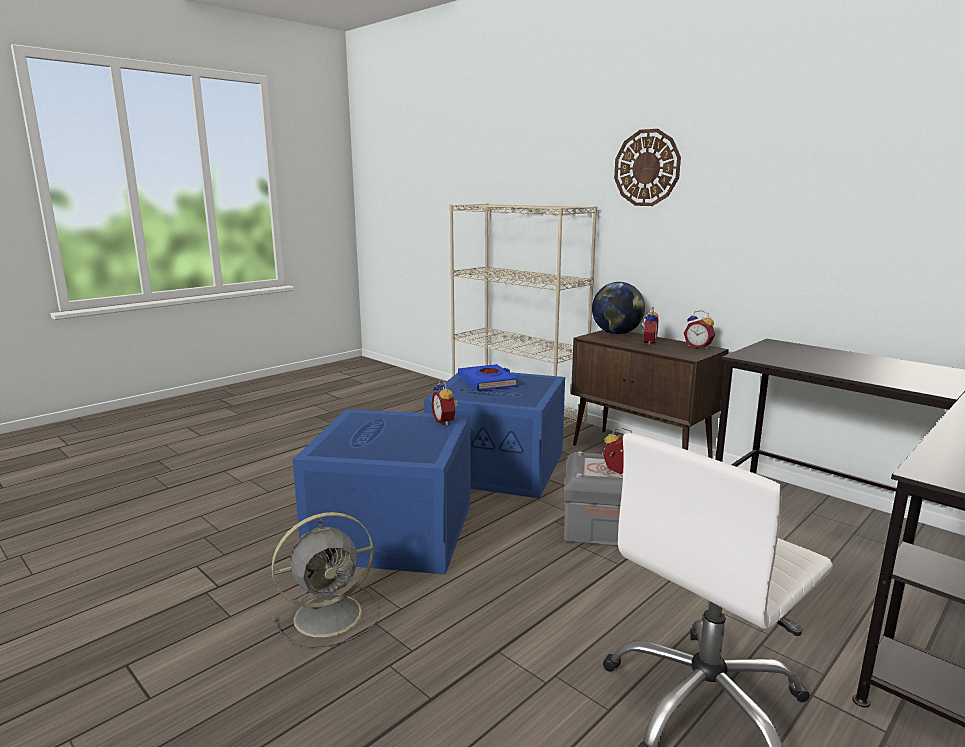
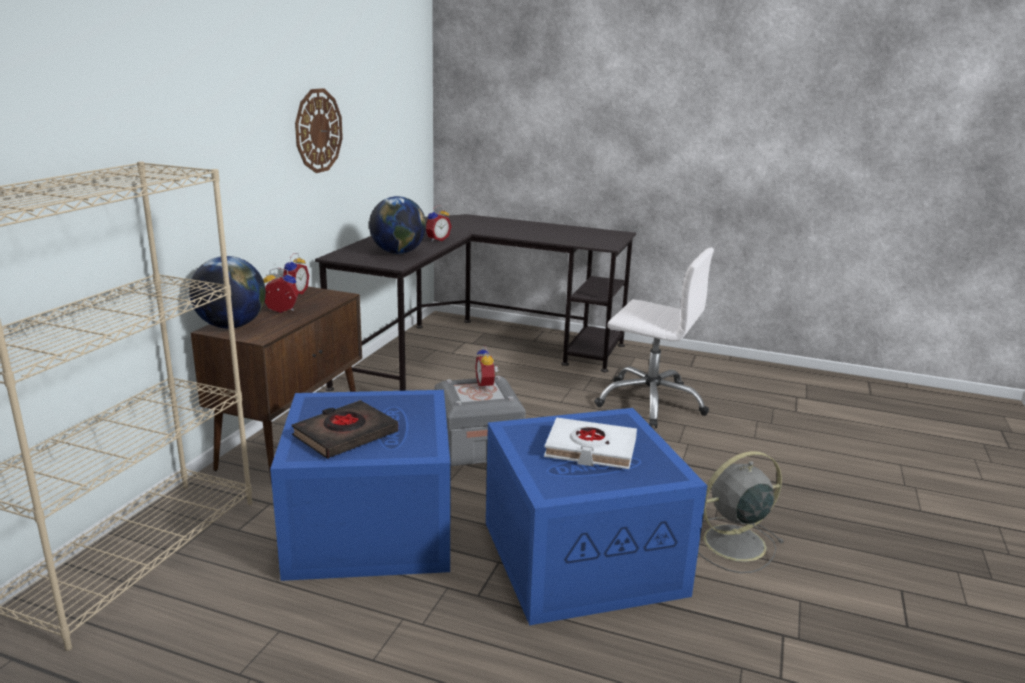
camera: 115 degrees left, 5 degrees up
(331, 614) = (732, 543): grey fan -> grey fan turned 60 degrees counterclockwise
(391, 435) = (590, 449): none -> white book
(445, 421) = (521, 430): alarm clock -> alarm clock (437, 240)
(487, 382) = (345, 435): blue book -> black book
(647, 168) = (186, 96): wall clock -> wall clock (318, 130)
(803, 360) = (398, 253): none -> globe

